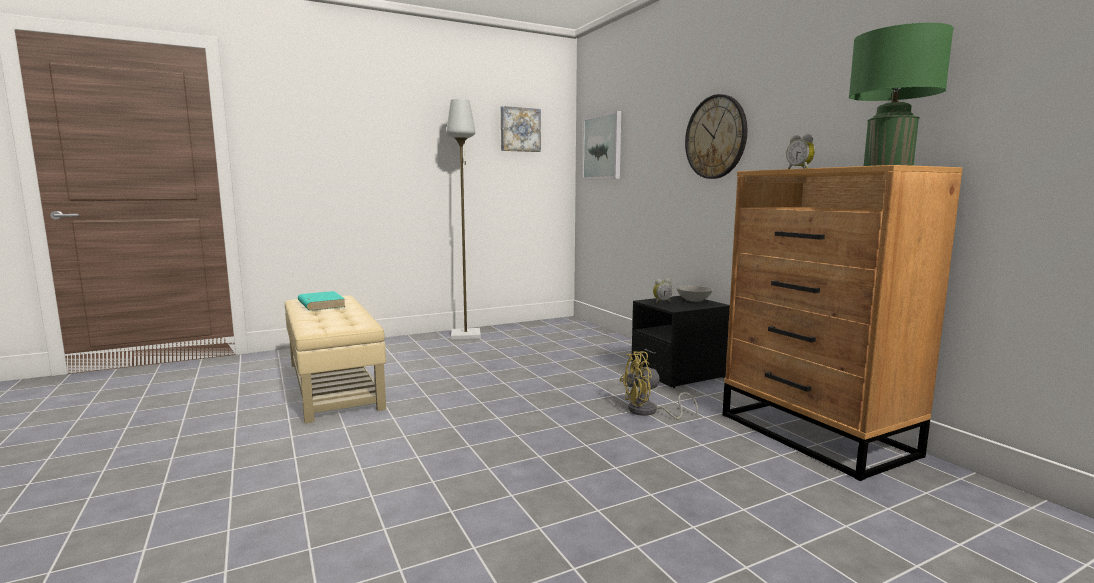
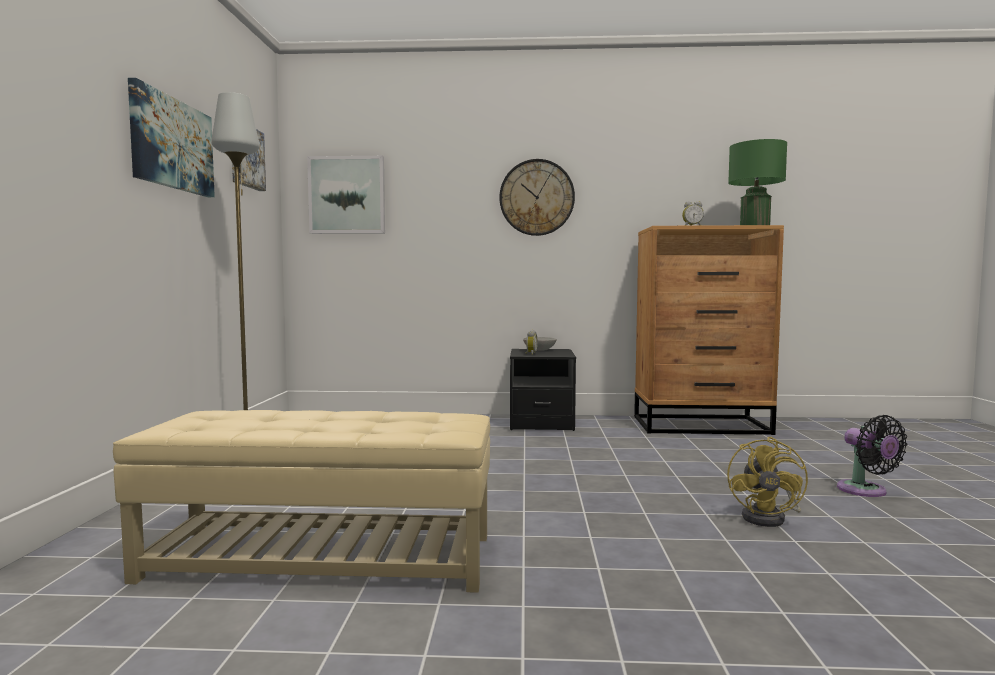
camera: 60 degrees left, 5 degrees down
(321, 304) = (256, 421): turquoise book -> none
(432, 137) = (172, 144): none -> picture
(649, 412) = (621, 447): yellow fan -> yellow fan (769, 518)
(662, 550) = (865, 491): none -> black fan

